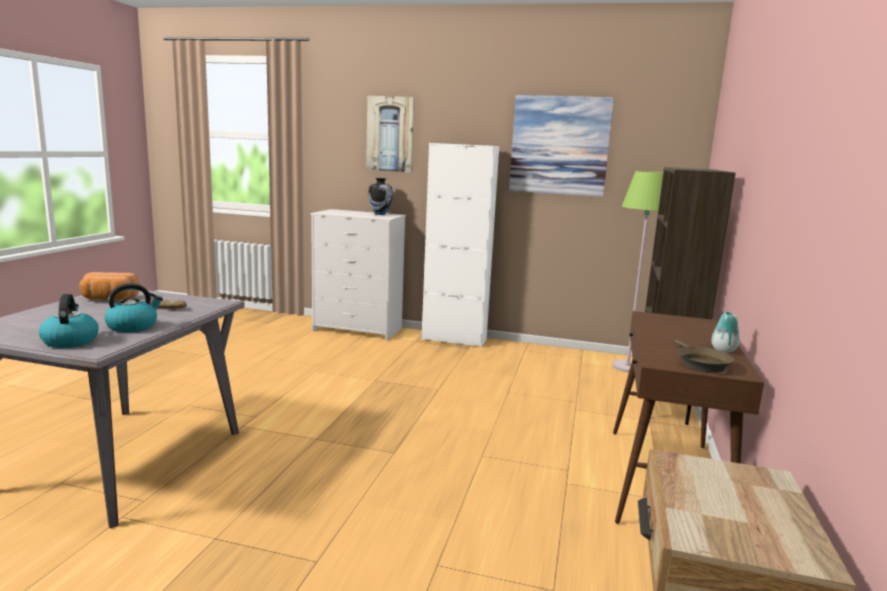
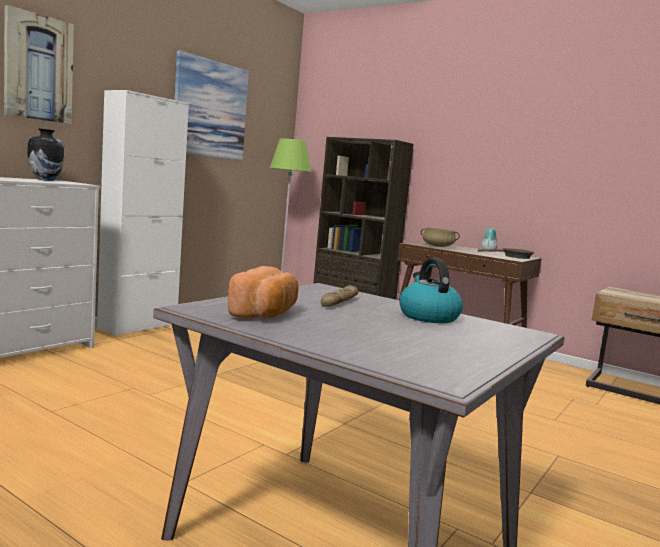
camera: 70 degrees left, 5 degrees down
(70, 341) = (493, 338): kettle -> none
(664, 326) = (438, 246): none -> beige cooking pot

